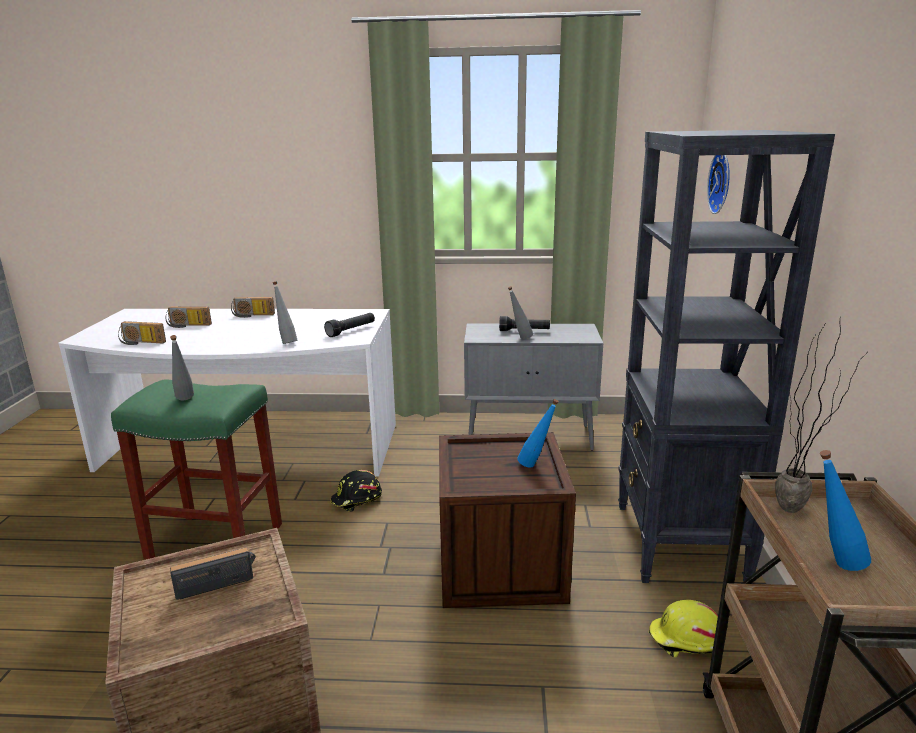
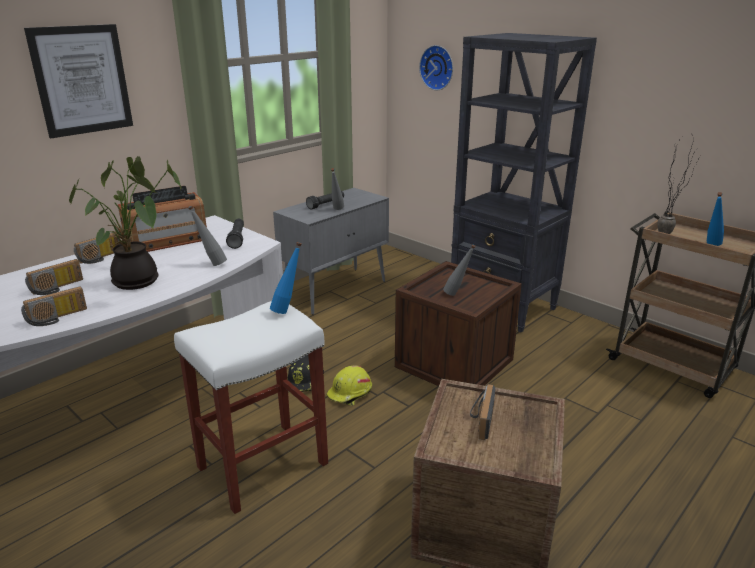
camera: 50 degrees left, 5 degrees up
(185, 401) = (259, 332): grey bottle -> grey bottle (457, 294)
(214, 542) = (261, 466): green stool -> white stool
(224, 338) = (139, 282): none -> potted plant
(292, 163) = (82, 80): none -> picture
(310, 317) = (167, 241): none -> radio
(536, 466) = (474, 281): blue bottle -> blue bottle (288, 310)
(685, 640) = (573, 344): yellow hard hat -> yellow hard hat (350, 393)

